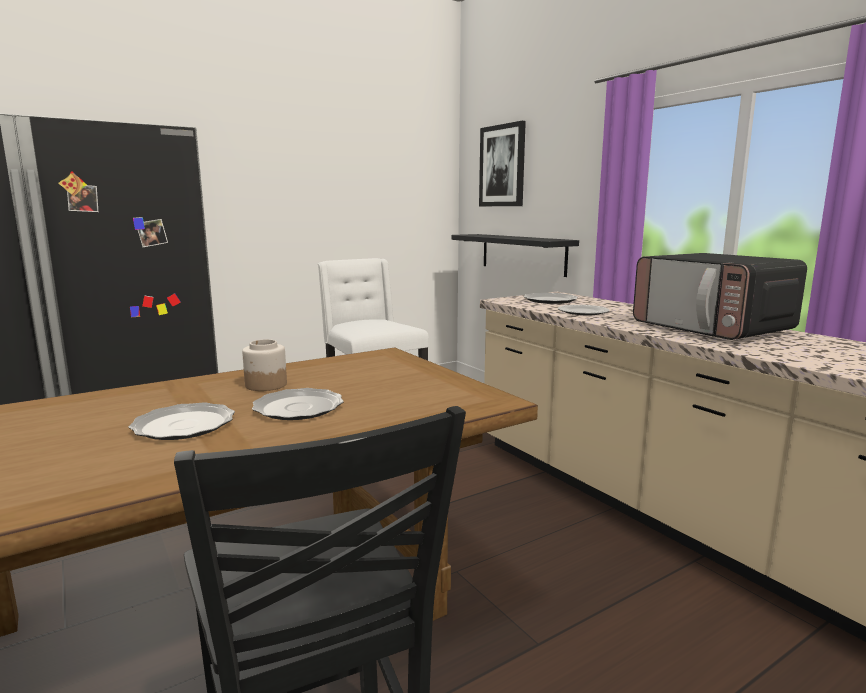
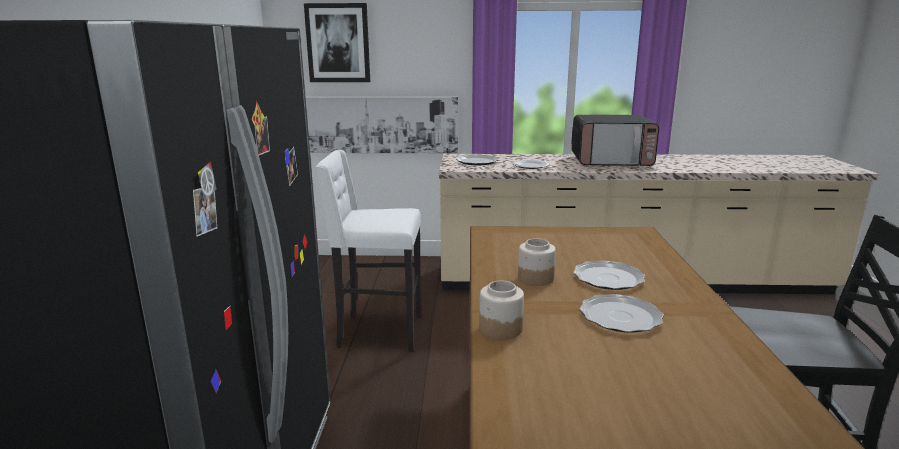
camera: 55 degrees left, 5 degrees up
(130, 393) = (500, 328): none -> jar
(522, 254) = (374, 125): black shelf -> picture

